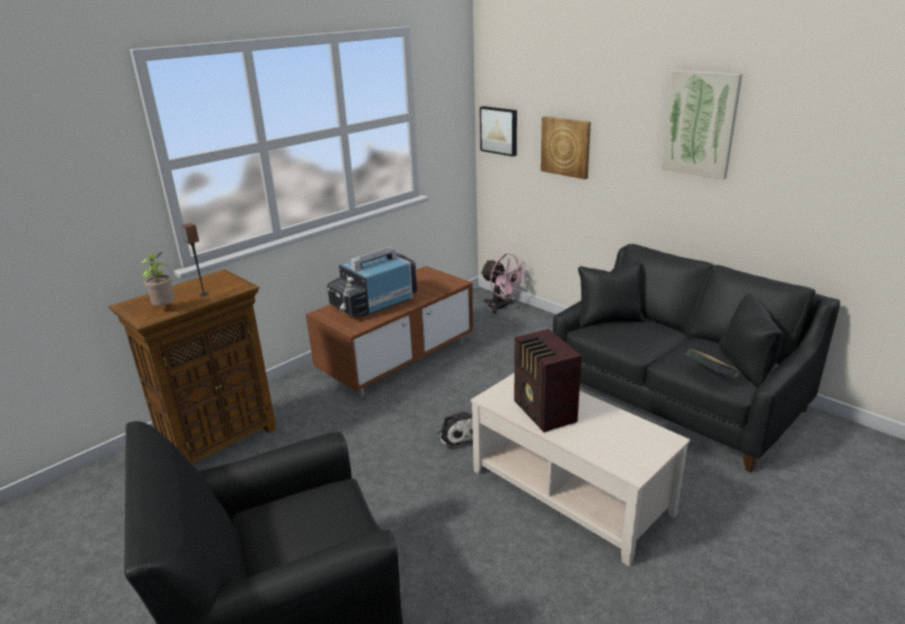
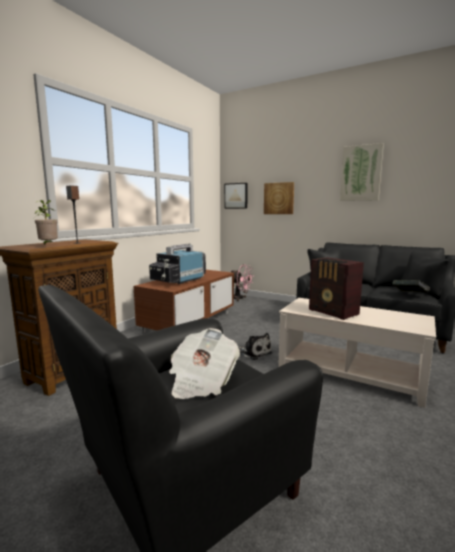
camera: 15 degrees left, 15 degrees down
(290, 530) = (201, 381): none -> newspaper

